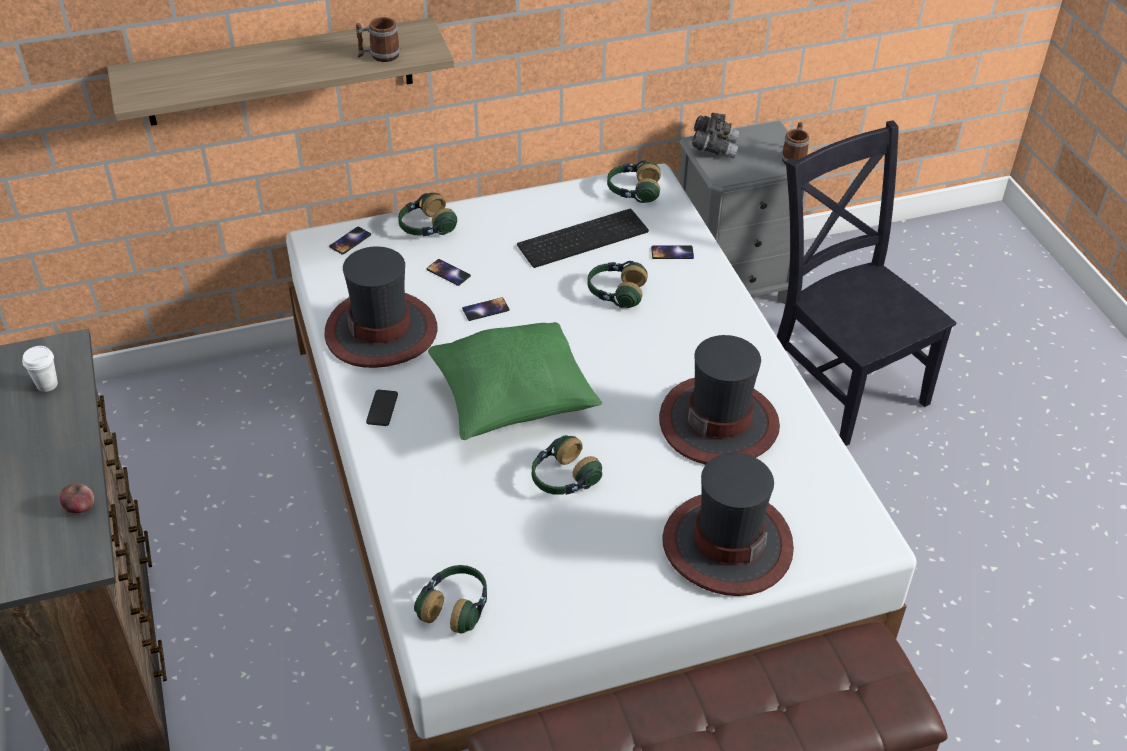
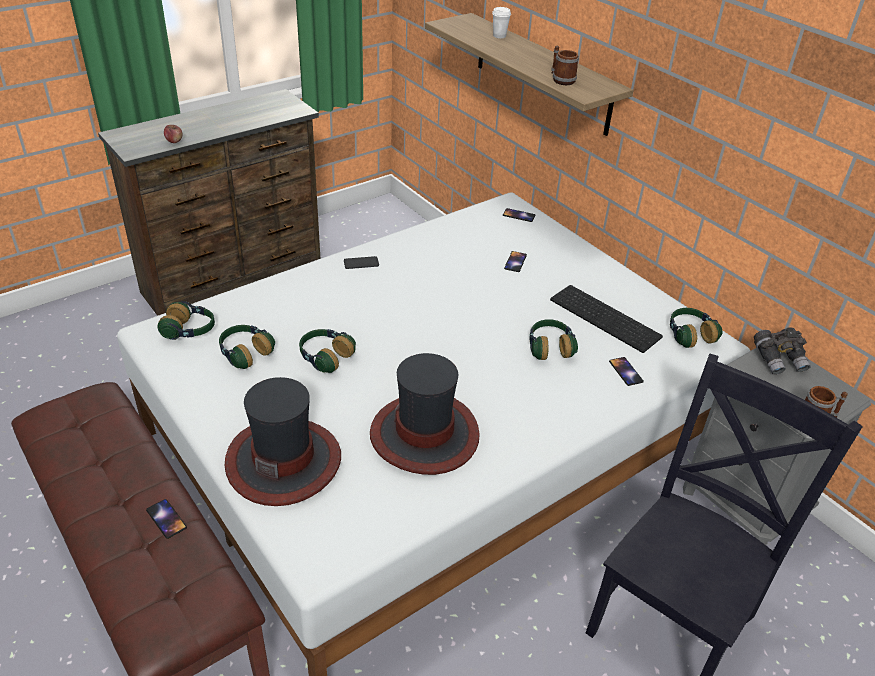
camera: 70 degrees right, 5 degrees down
(47, 384) = (267, 112): white cup -> white cup (499, 36)
(381, 331) = (436, 247): hat -> none
(426, 227) = (557, 242): headphones -> headphones (245, 353)
(485, 309) = (486, 286): phone -> phone (166, 519)
(512, 403) = (393, 318): green pillow -> none

